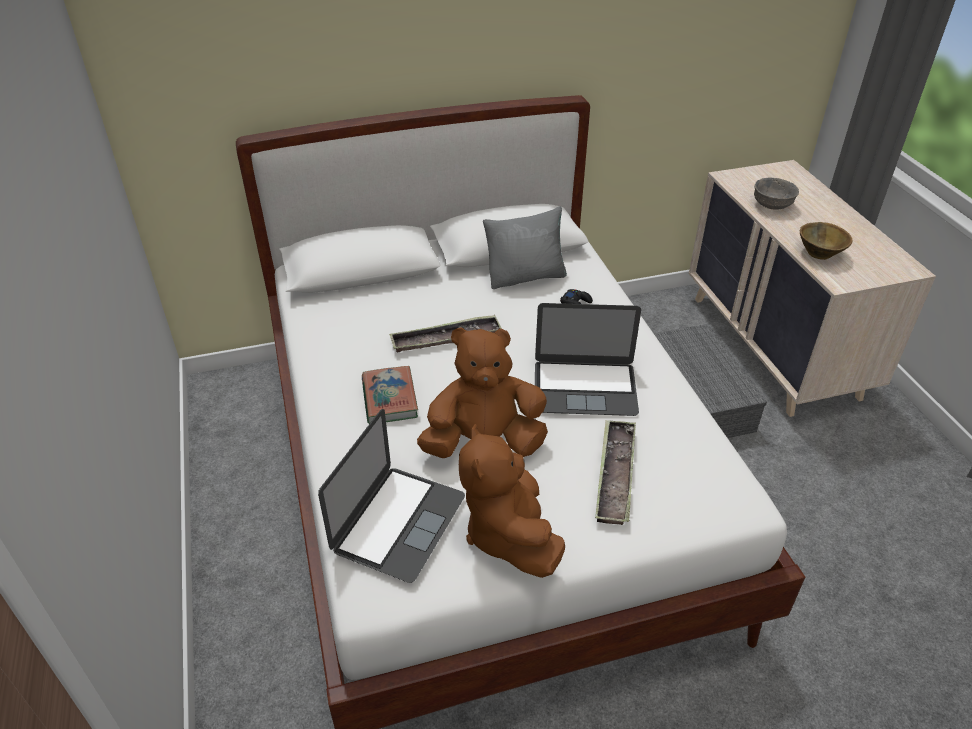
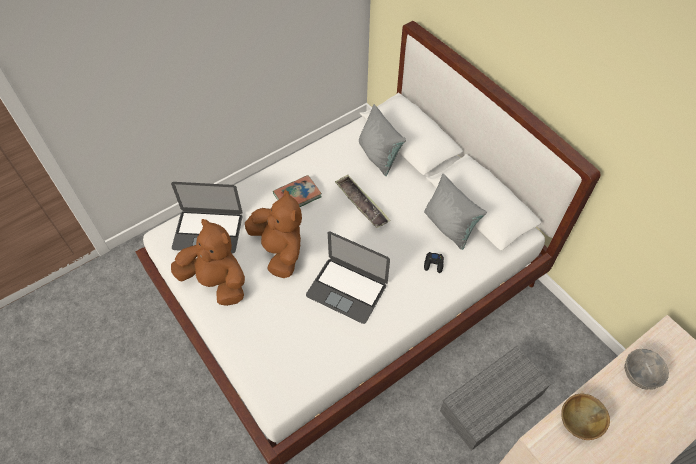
camera: 70 degrees right, 15 degrees up
(371, 303) = (379, 156): none -> grey pillow
(508, 534) = (216, 282): brown plush toy -> brown plush toy turned 60 degrees clockwise
(585, 387) = (347, 290): laptop -> laptop turned 45 degrees counterclockwise
(615, 475) = (275, 323): tray -> none

